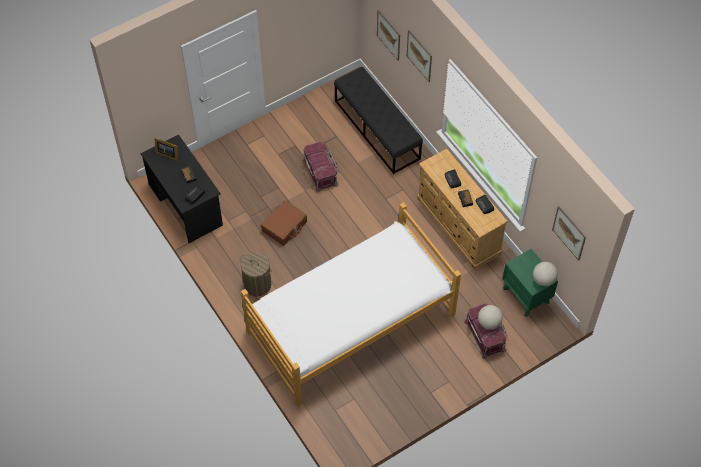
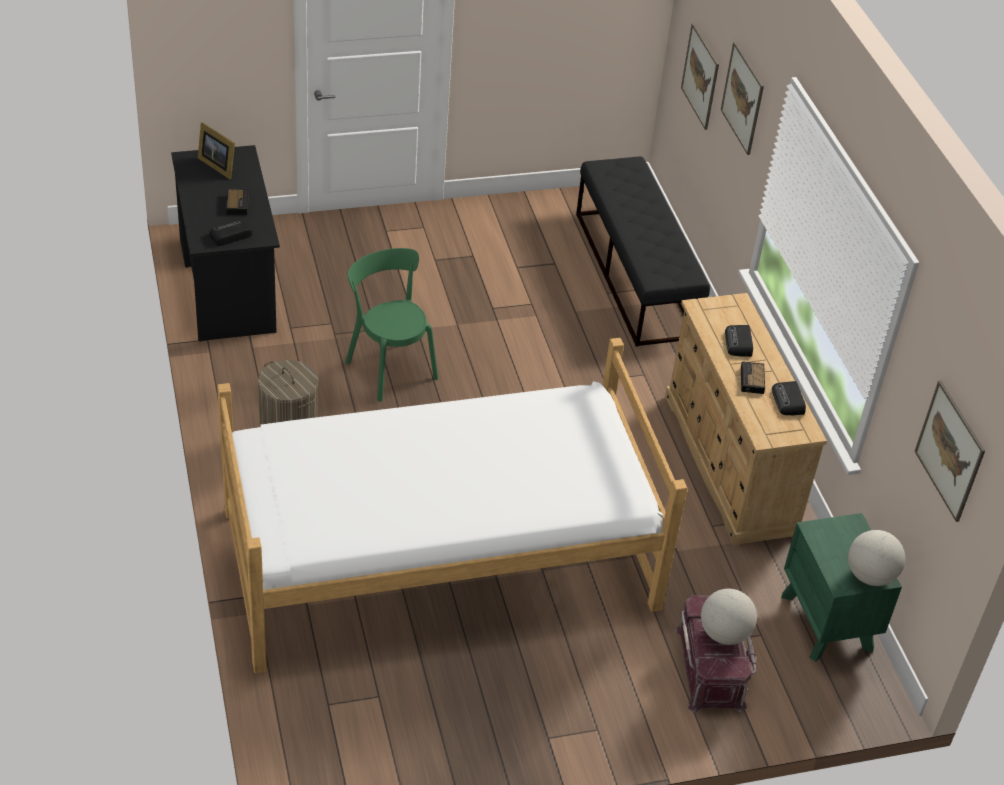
camera: 15 degrees right, 15 degrees down
(284, 226) = (389, 367): brown suitcase -> green chair
(321, 172) = (500, 306): red storage box -> none

